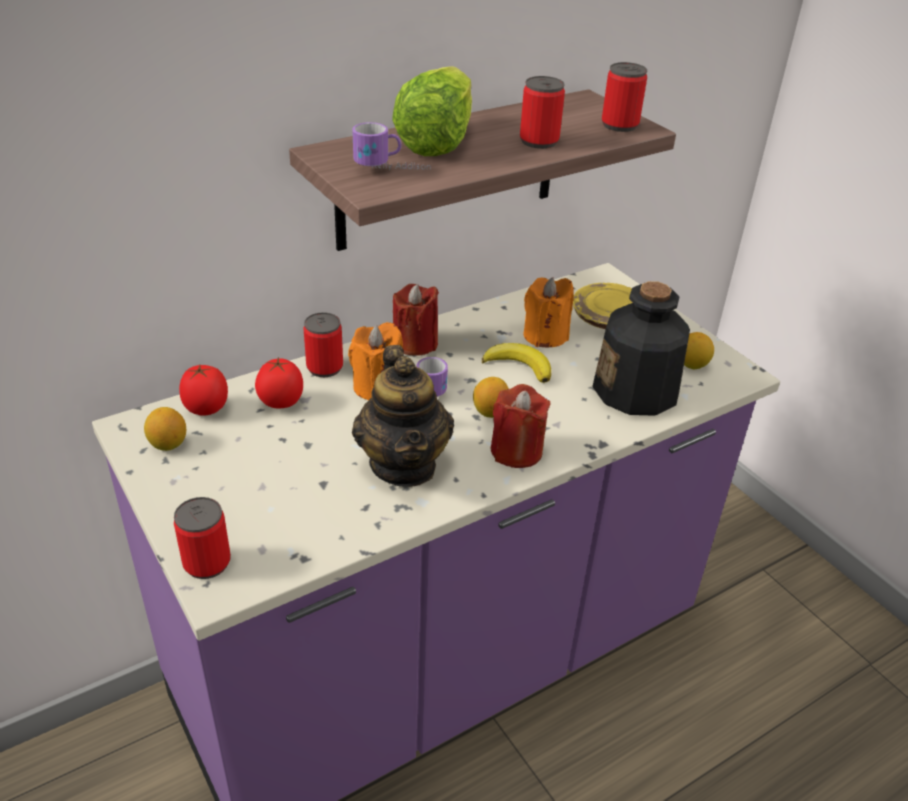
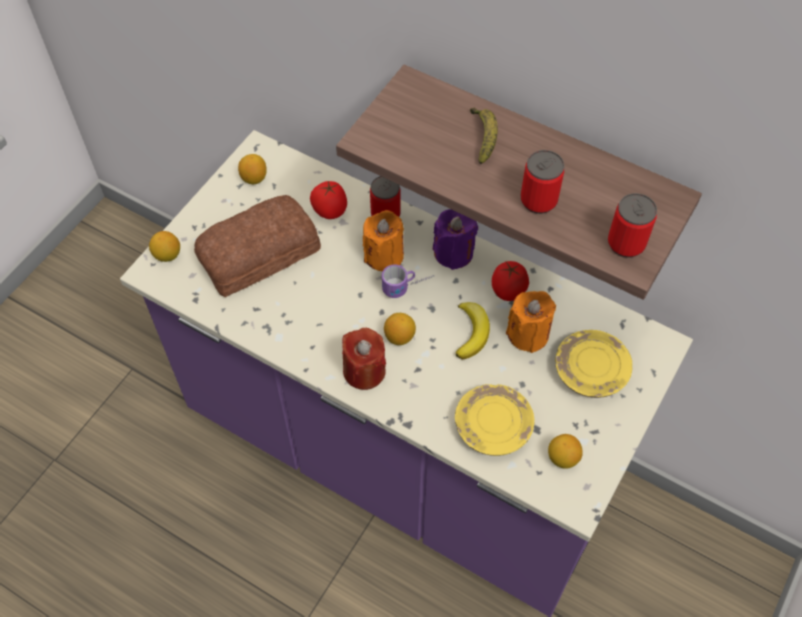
camera: 65 degrees right, 20 degrees up
(207, 410) = (298, 177): tomato -> tomato (507, 292)
(207, 563) = (167, 255): can -> lemon
(282, 479) = (256, 252): none -> bread
(392, 170) = (408, 135): mug -> none
(404, 465) = (309, 310): teapot -> none
(415, 343) = (453, 253): red candle -> purple candle
(437, 141) = (484, 138): lettuce -> banana
(636, 391) = (492, 426): bottle -> yellow plate

